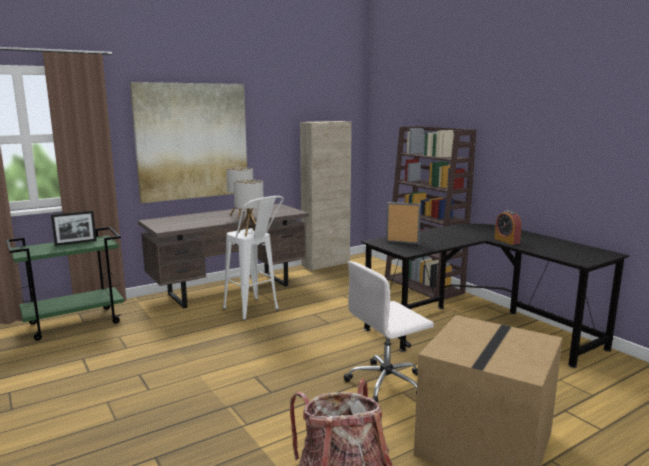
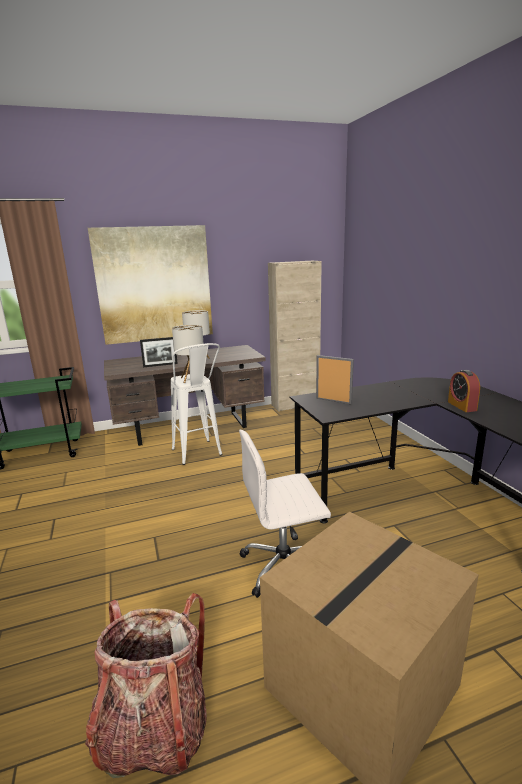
camera: 15 degrees right, 5 degrees up
(76, 243) = (37, 382): picture frame -> picture frame (160, 365)
(424, 286) = (384, 438): brown bookcase -> none

